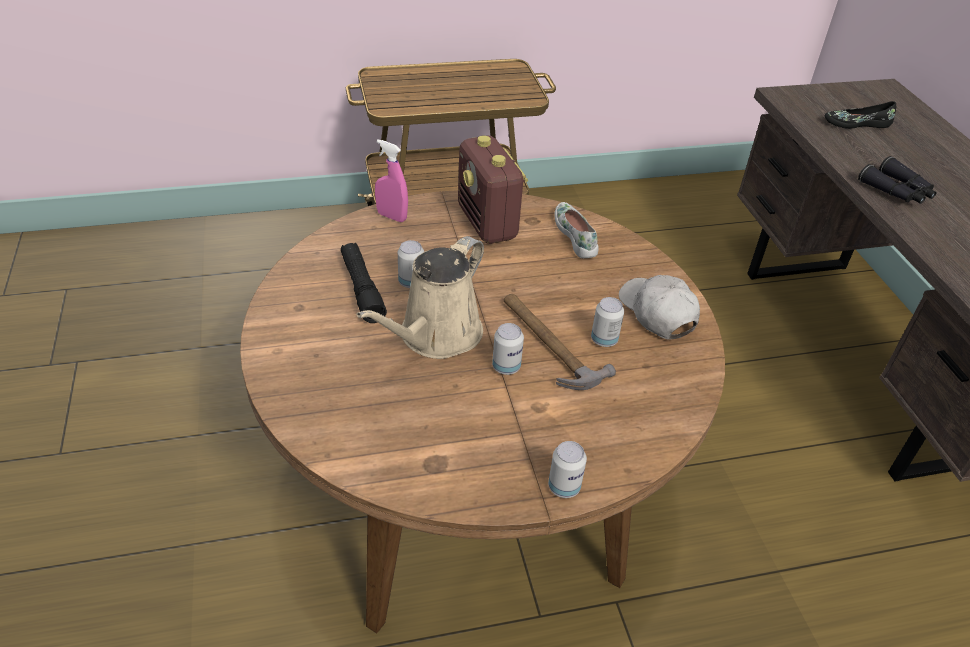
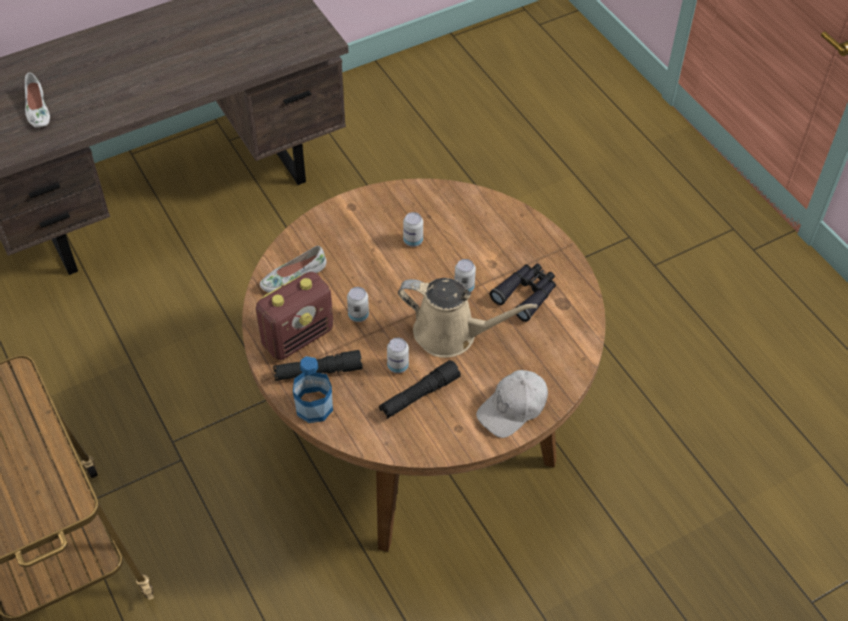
camera: 105 degrees left, 10 degrees up
(392, 216) = (314, 407): pink spray bottle -> bottle
(434, 227) = (318, 372): none -> black flashlight
(547, 343) = (429, 270): hammer -> none
(564, 487) = (549, 241): can -> can (358, 315)
(657, 313) = (371, 216): white cap -> white cap (513, 408)
(856, 123) = (37, 109): black shoe -> white shoe
(897, 191) = (152, 89): black binoculars -> black binoculars (526, 294)

